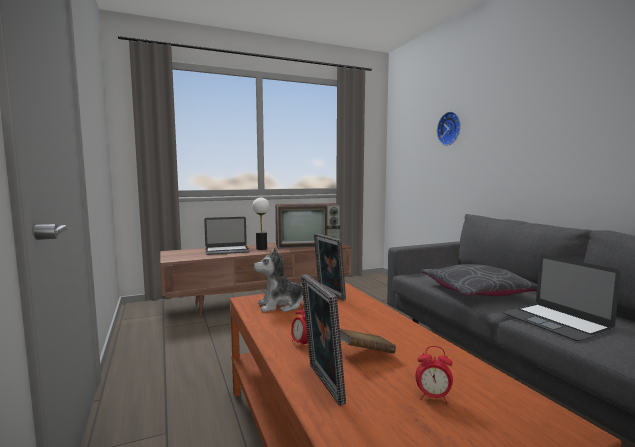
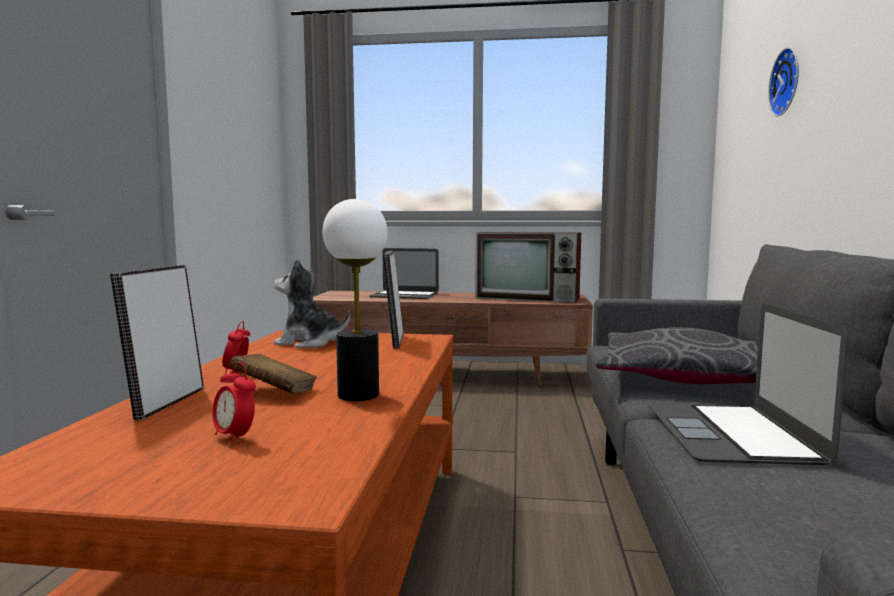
camera: 30 degrees right, 0 degrees up
(261, 248) = (452, 297): table lamp -> table lamp (358, 395)

